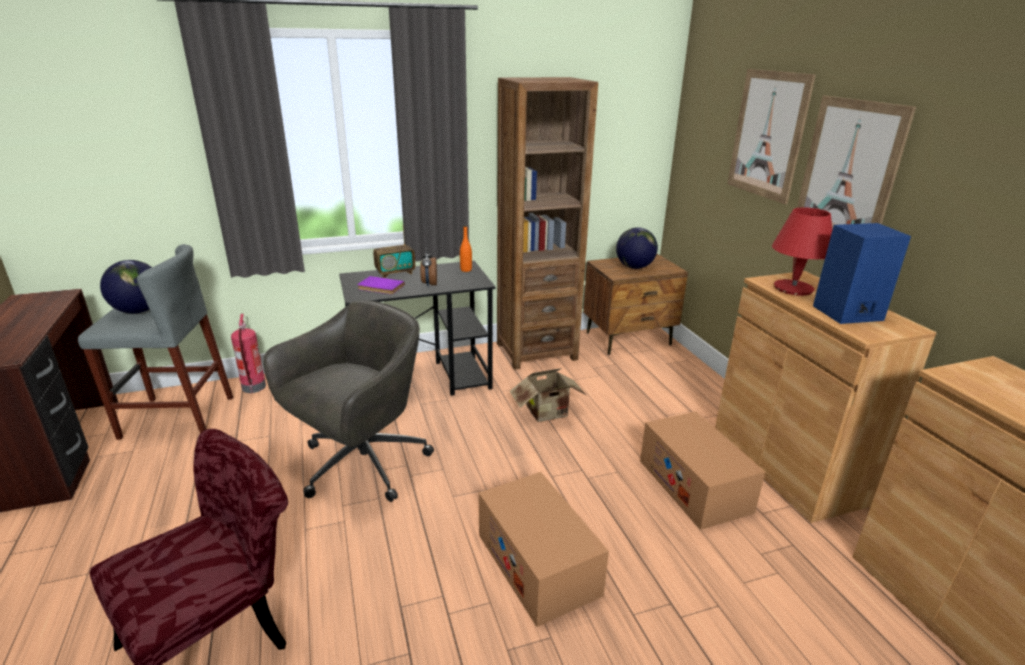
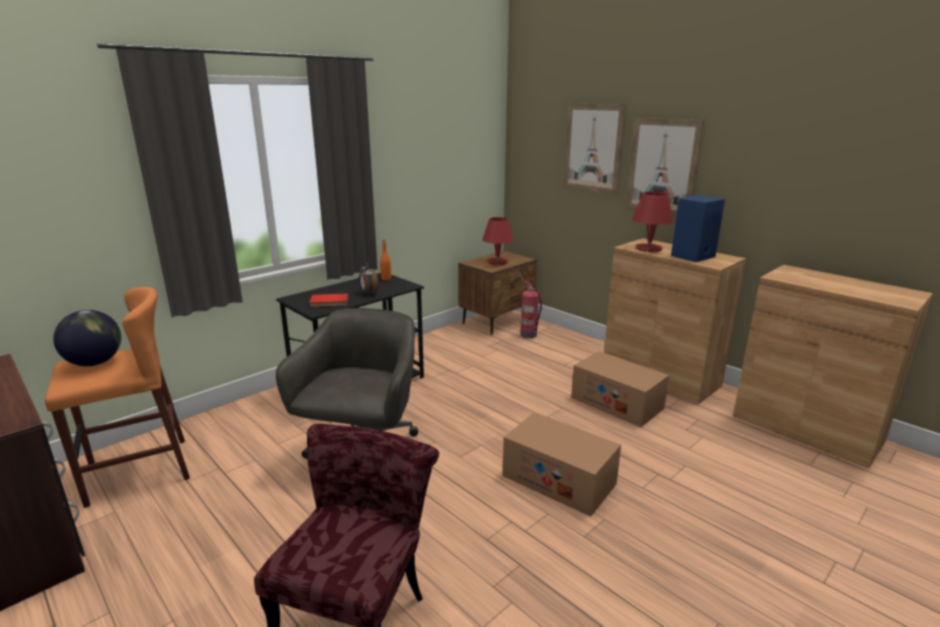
camera: 25 degrees left, 5 degrees down
(177, 417) = (138, 471): grey stool -> orange stool
(254, 387) = (199, 427): fire extinguisher -> fire extinguisher (529, 335)
(380, 287) = (329, 302): purple book -> red book
(395, 273) = (328, 290): radio -> none
(536, 351) = (435, 344): brown bookcase -> none
(549, 413) = (482, 383): cardboard box -> none
(634, 267) = (497, 262): globe -> red table lamp

